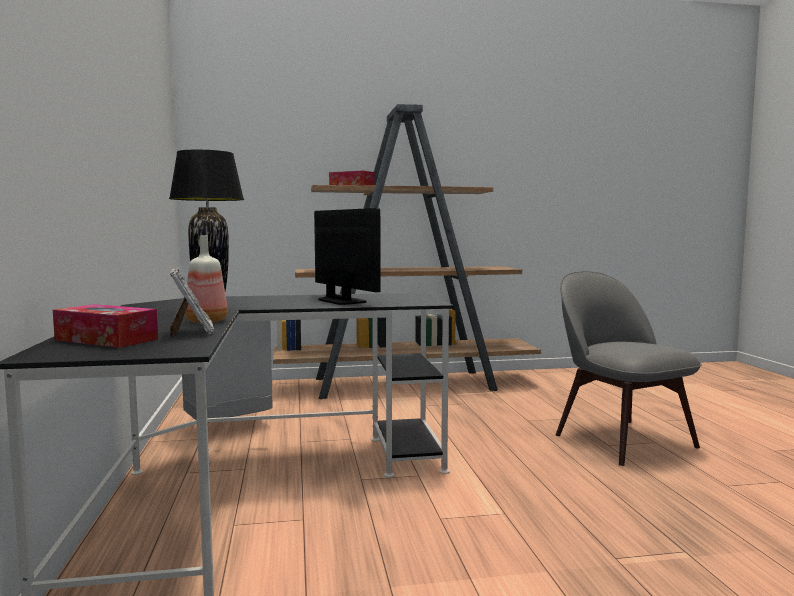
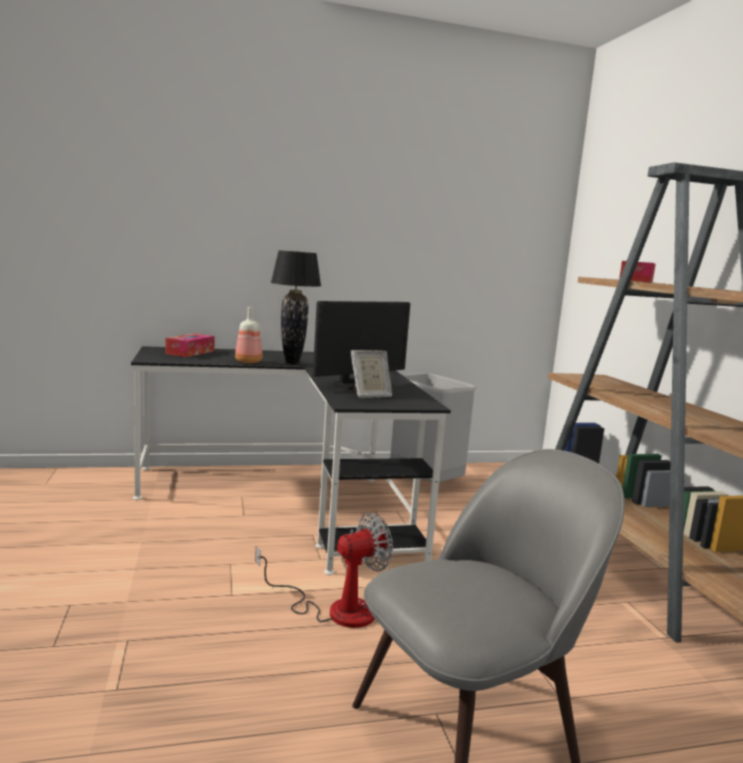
camera: 85 degrees right, 5 degrees up
(193, 332) = (205, 360): picture frame -> picture frame (369, 395)
(507, 469) = (335, 609): none -> fan

